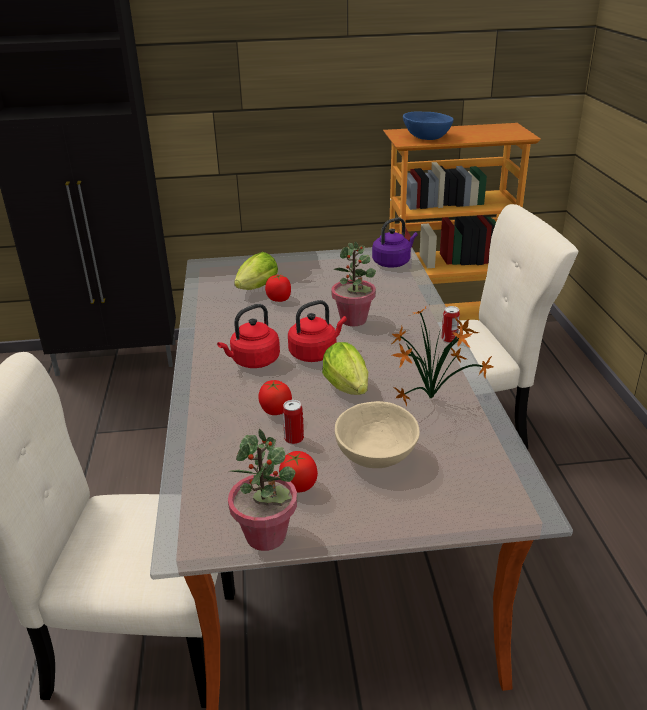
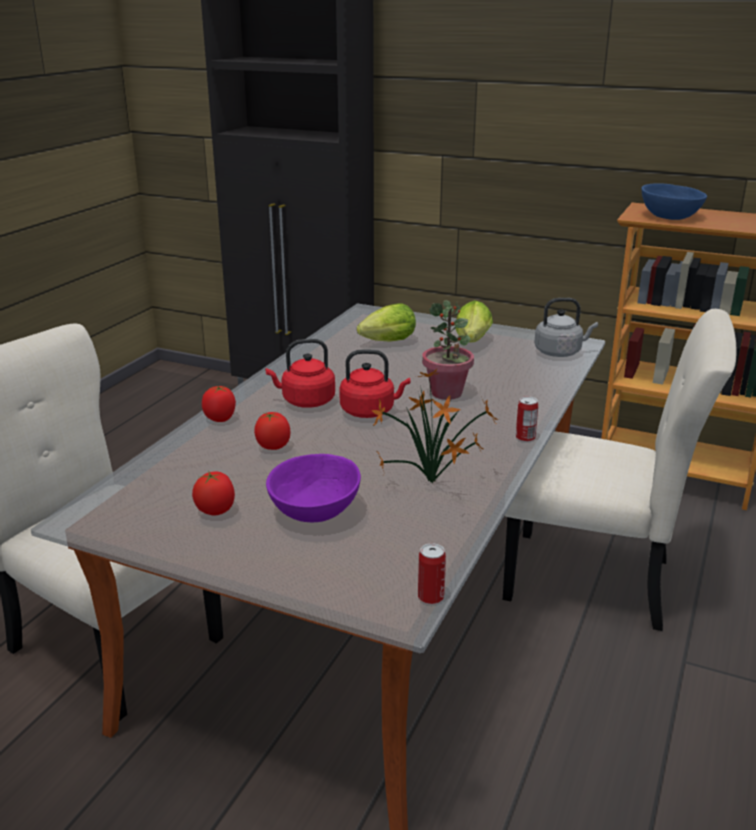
camera: 30 degrees right, 5 degrees down
(266, 536) = (142, 537): potted plant -> none
(279, 299) = (396, 356): tomato -> tomato (220, 418)
(294, 439) = (260, 473): can -> can (430, 597)
(348, 389) = (361, 450): lettuce -> lettuce (472, 342)
(375, 454) = (315, 510): beige bowl -> purple bowl
(393, 262) = (560, 352): purple kettle -> grey kettle

